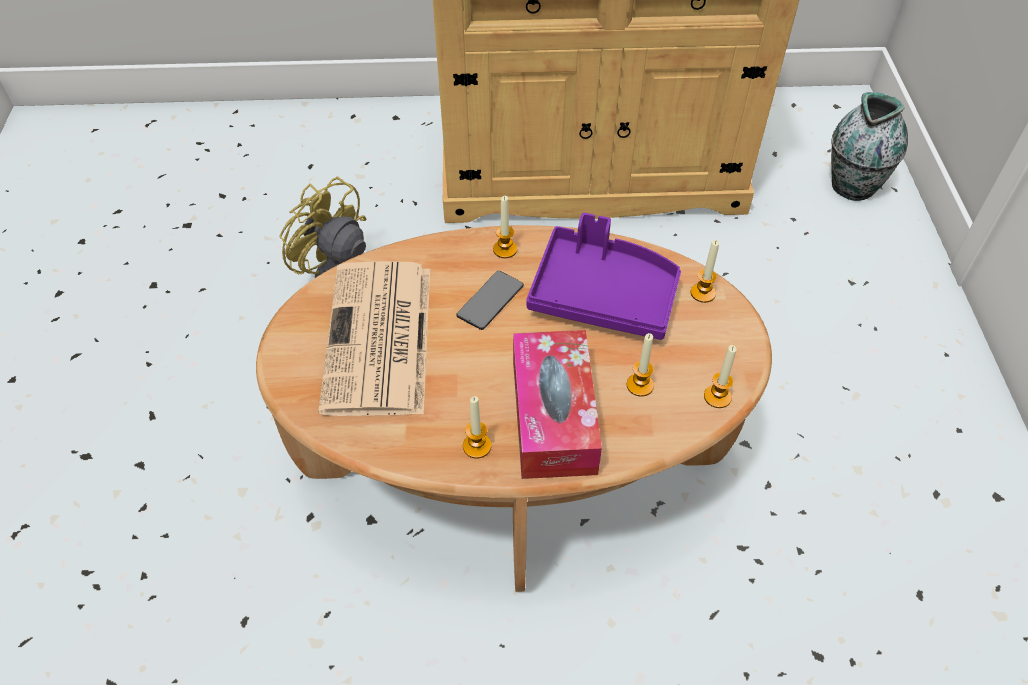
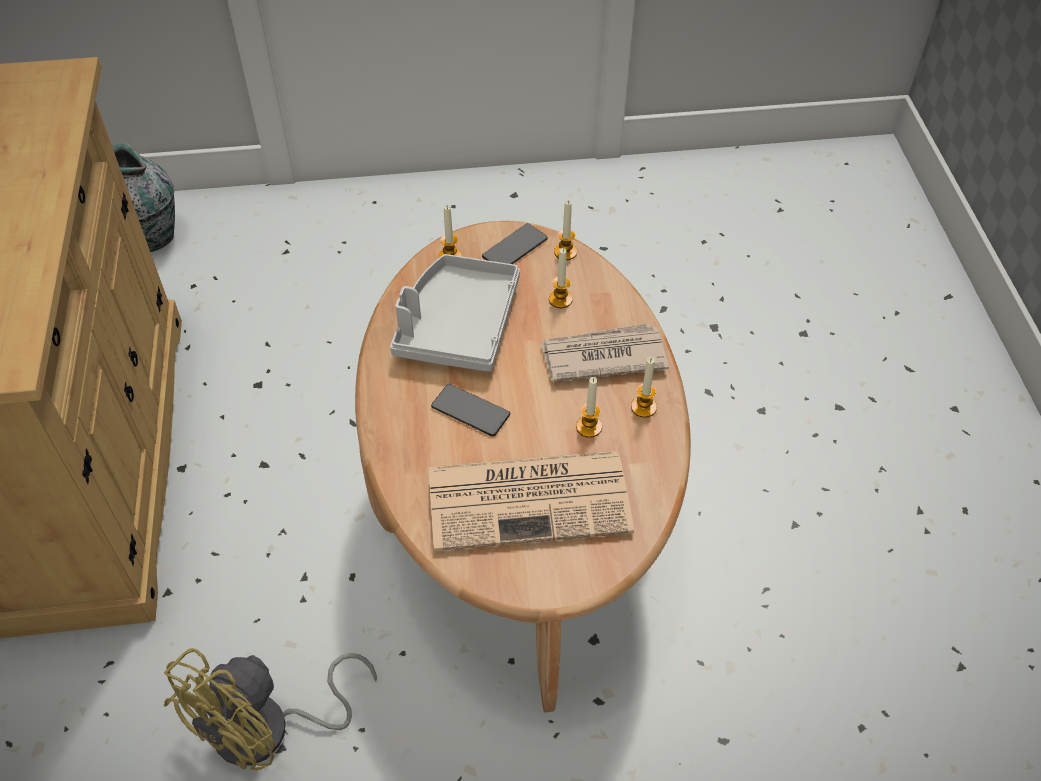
camera: 95 degrees left, 0 degrees up
(505, 249) = (397, 404): candle -> candle (589, 427)
(553, 416) = (602, 356): tissue box -> newspaper
(603, 295) = (457, 325): purple tray -> grey tray
(721, 349) = (515, 248): none -> phone

